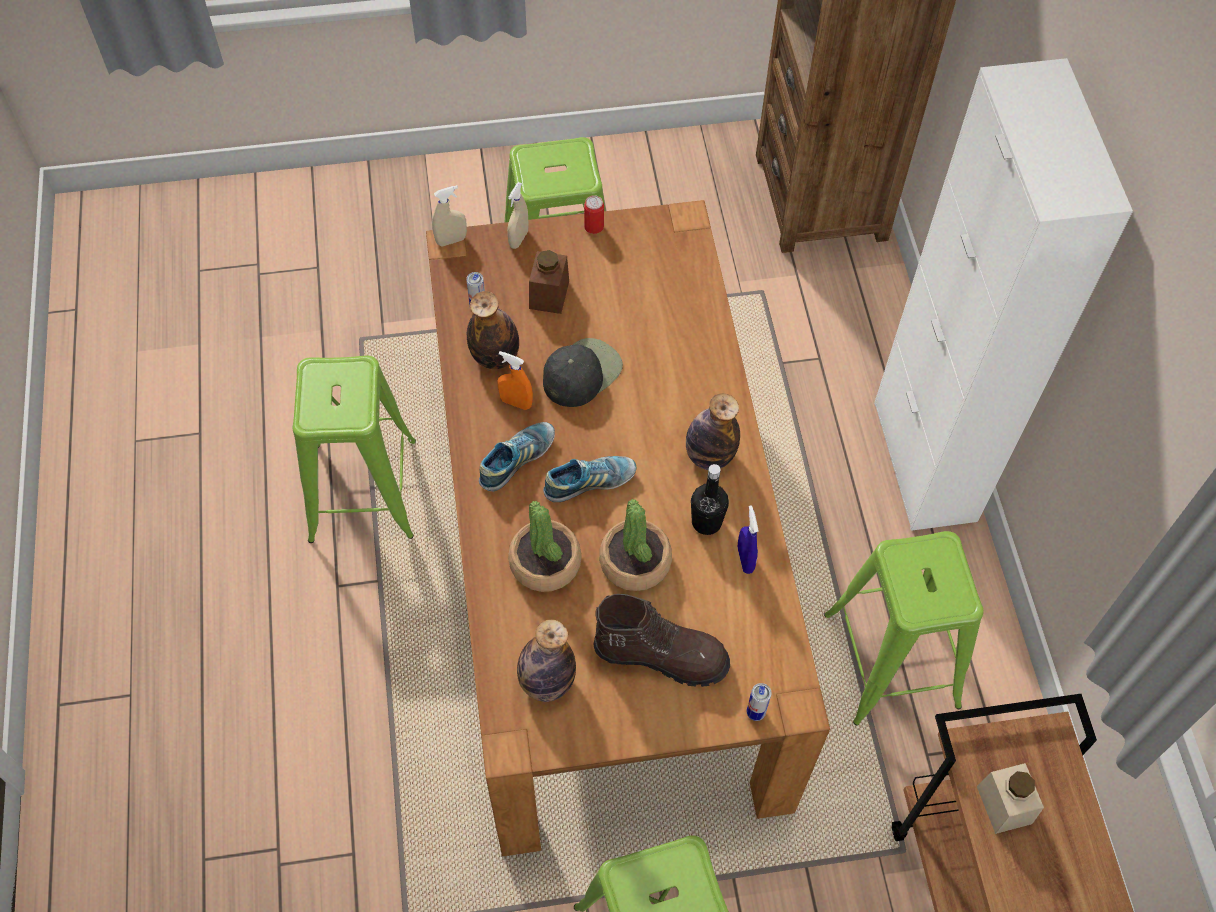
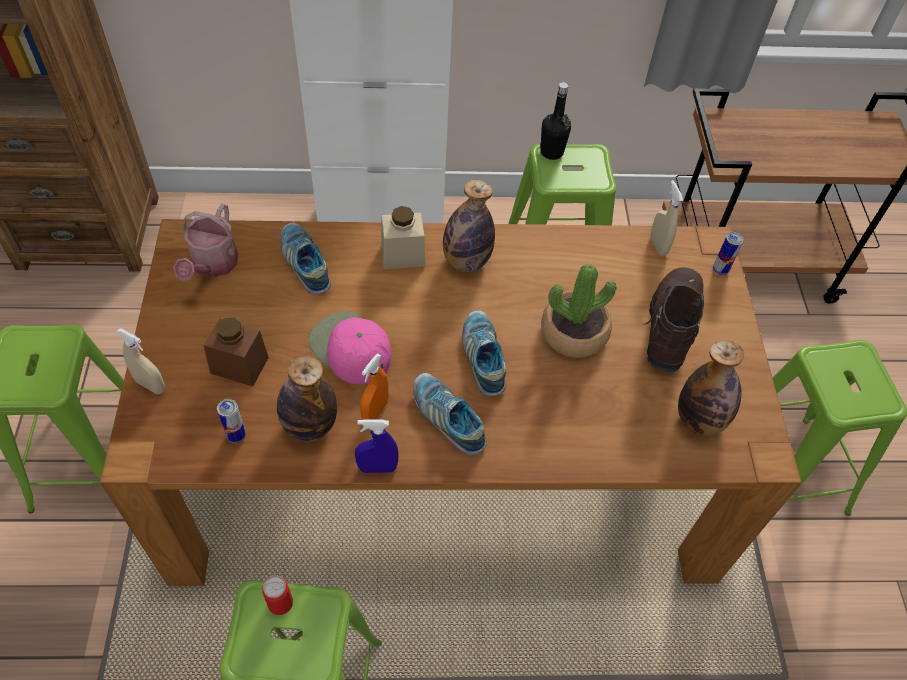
camera: 85 degrees left, 5 degrees down
(451, 240) = (127, 454): beige spray bottle -> beige spray bottle (658, 245)
(545, 562) = (570, 406): potted plant -> none
(581, 373) = (350, 348): black cap -> pink cap
(594, 226) = (160, 313): can -> can (280, 603)
(656, 250) = (212, 265): none -> watering can
(674, 321) = (305, 264): none -> shoe
(706, 522) = (536, 274): black bottle -> black bottle (551, 152)
(745, 559) = (576, 253): blue spray bottle -> blue spray bottle (377, 468)
(1004, 805) = (769, 153): beige jar -> beige jar (403, 255)

